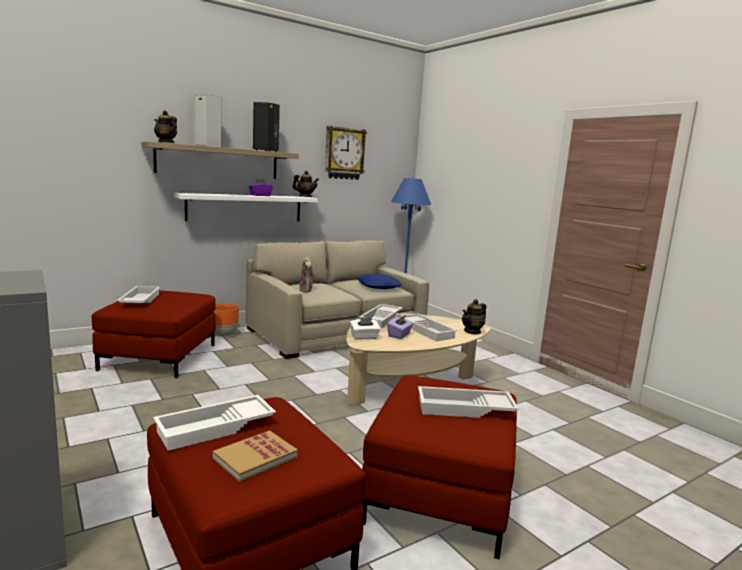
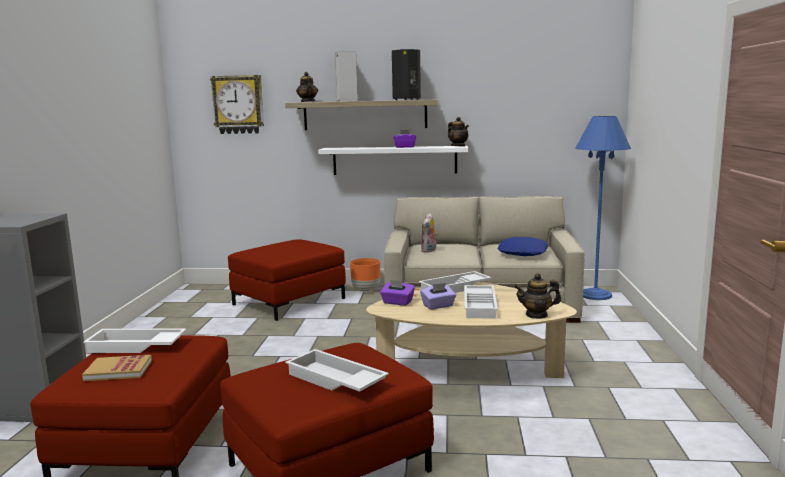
camera: 40 degrees right, 0 degrees up
(139, 300) = (272, 247): white tray -> none
(344, 153) = (514, 92): wall clock -> wall clock (238, 104)
(364, 337) = (397, 302): white tissue box -> purple tissue box

